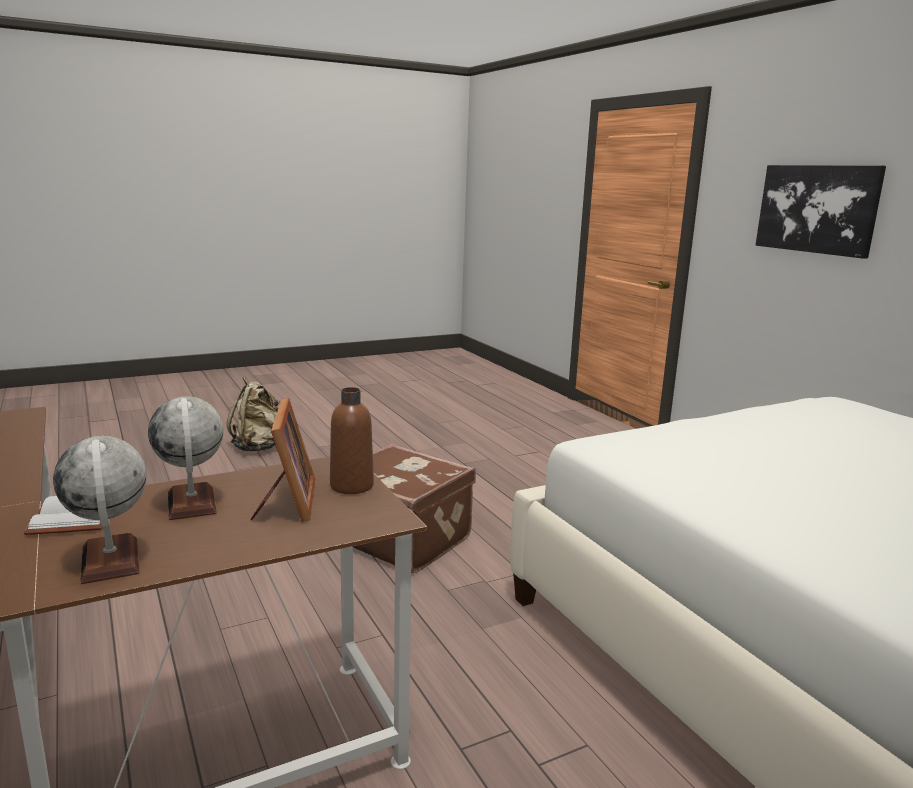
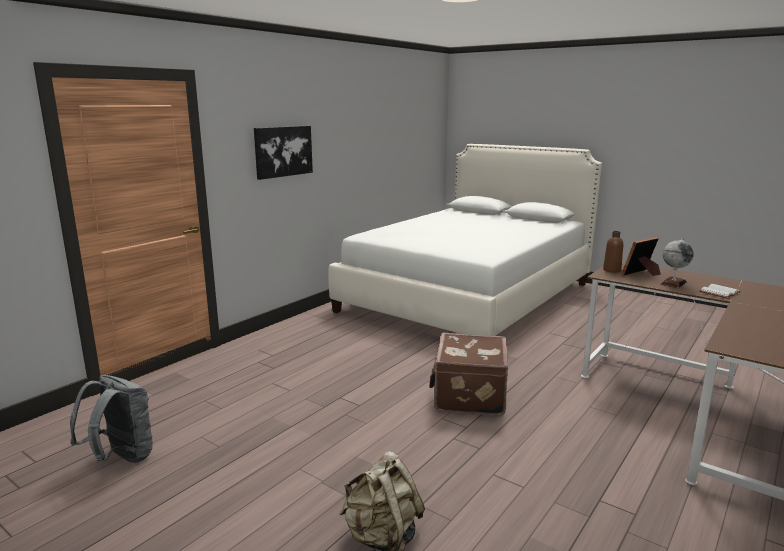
camera: 115 degrees left, 0 degrees up
(110, 560) = (714, 280): globe -> none
(455, 400) = (121, 458): none -> grey backpack

